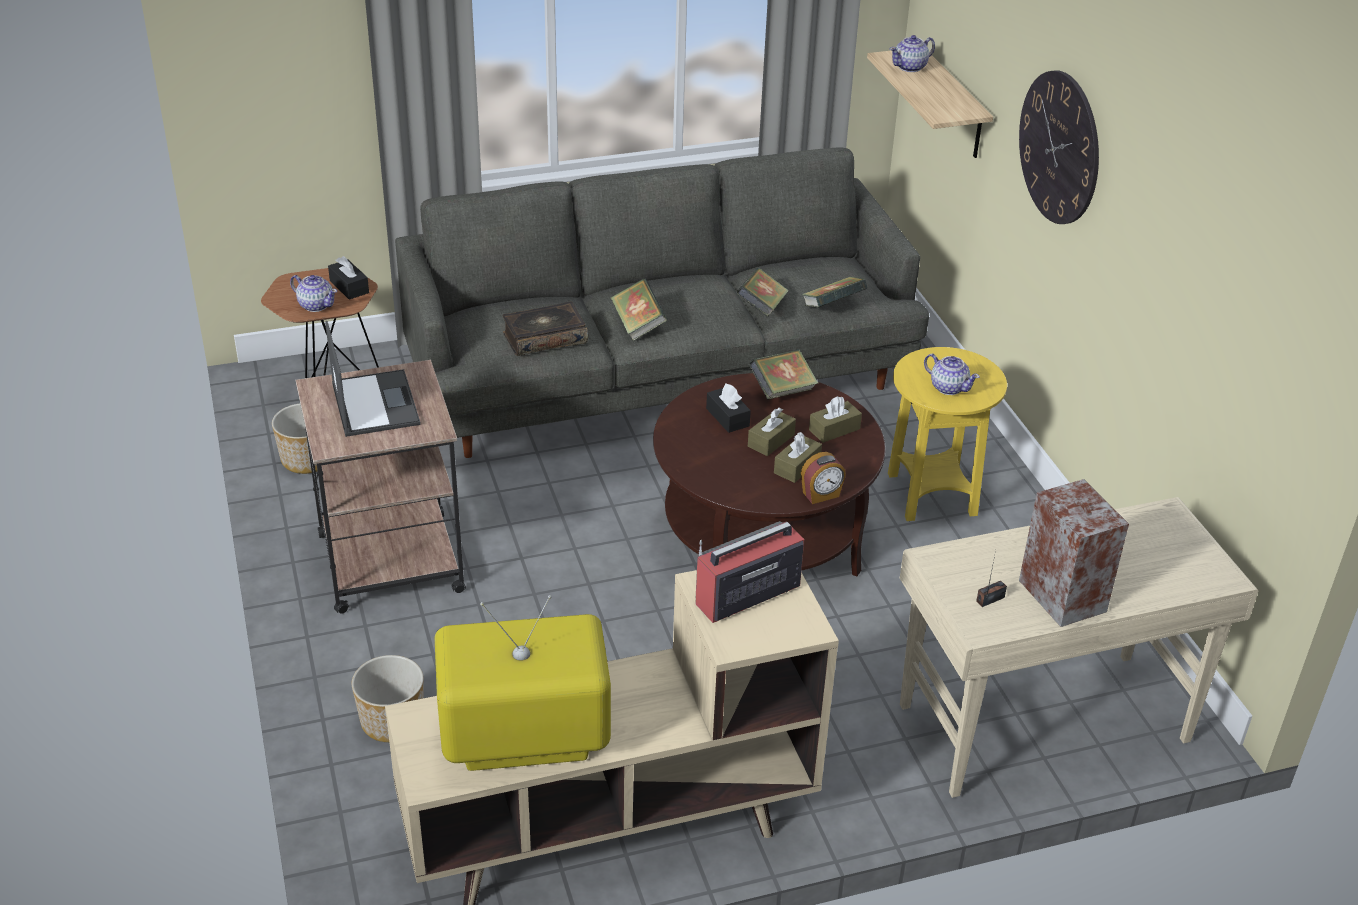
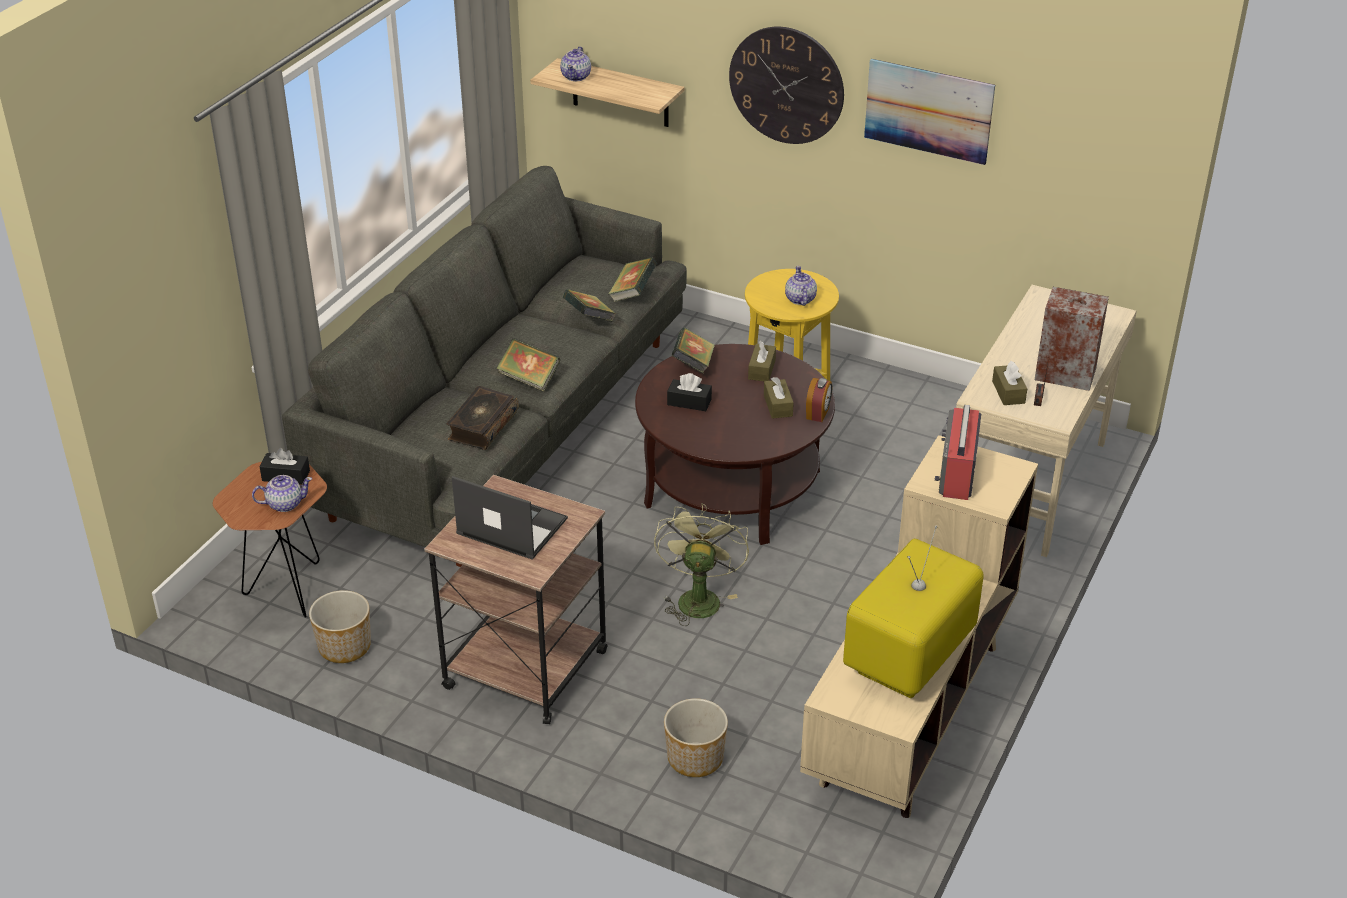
camera: 45 degrees left, 0 degrees up
(593, 603) = (698, 597): none -> green fan
(771, 440) = (738, 400): brown tissue box -> brown tissue box (1008, 392)
(948, 387) = (800, 299): teapot -> teapot turned 90 degrees counterclockwise
(1155, 231) = (928, 111): none -> picture

